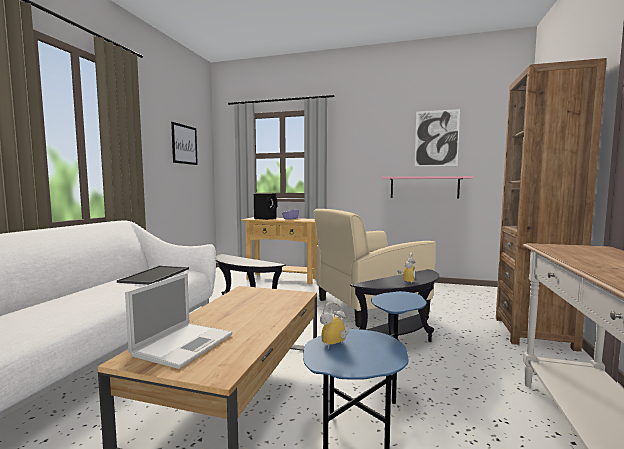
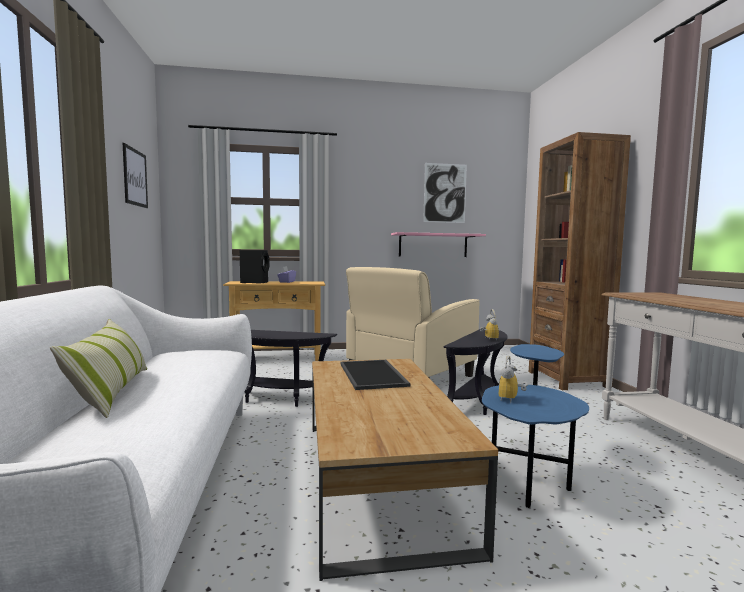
camera: 25 degrees left, 0 degrees up
(71, 293) = (111, 391): none -> pillow
(156, 275) = (197, 359): tray -> tray (374, 374)
(184, 344) = (374, 422): laptop -> none

